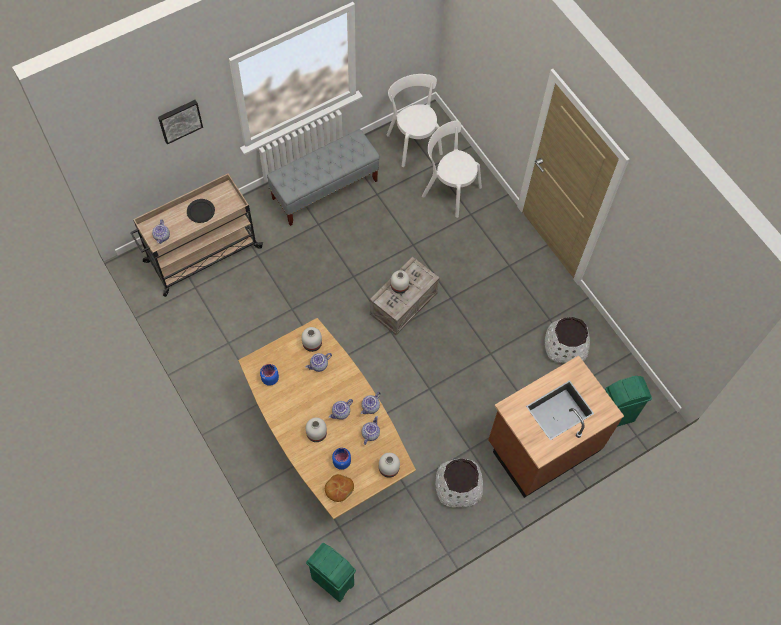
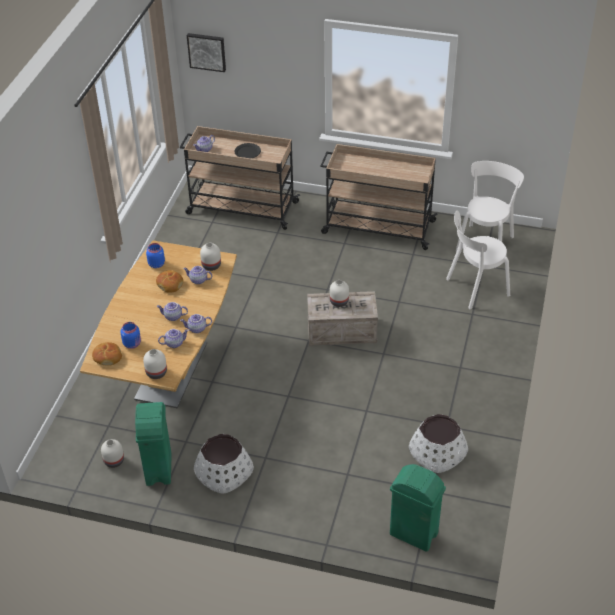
camera: 50 degrees right, 20 degrees down
(179, 120) = (268, 57): picture -> picture (207, 51)
(303, 387) = (170, 284): none -> bread
(316, 434) = (139, 316): white vase -> white vase (113, 461)
(325, 190) = (377, 227): grey bench -> beige cart
(333, 582) = (58, 454): green trash can -> green trash can (158, 470)
(449, 190) = (475, 288): white chair -> white chair turned 105 degrees counterclockwise
(542, 445) = (325, 503): brown counter -> none

